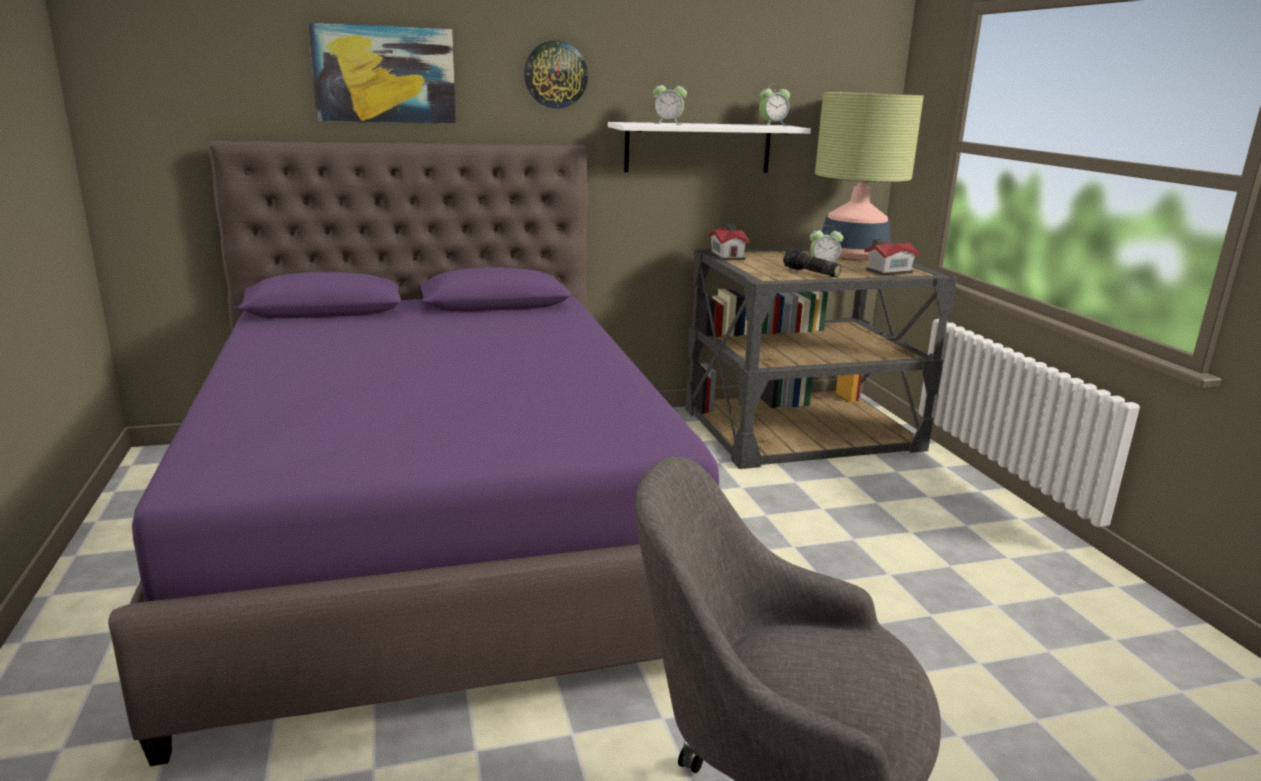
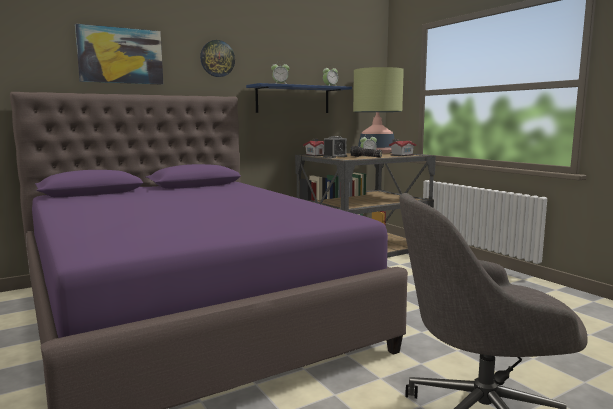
camera: 15 degrees left, 10 degrees down
(698, 148) = (293, 99): white shelf -> blue shelf
(755, 266) = (335, 157): none -> alarm clock

